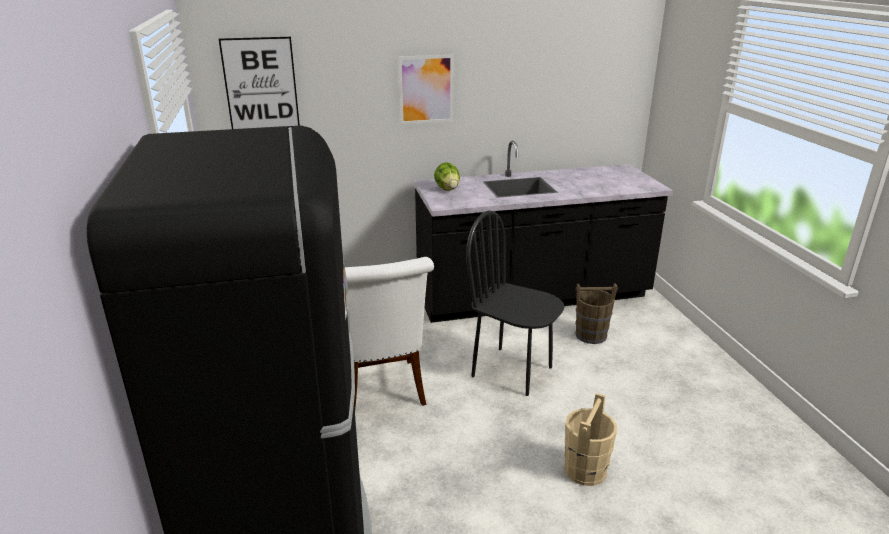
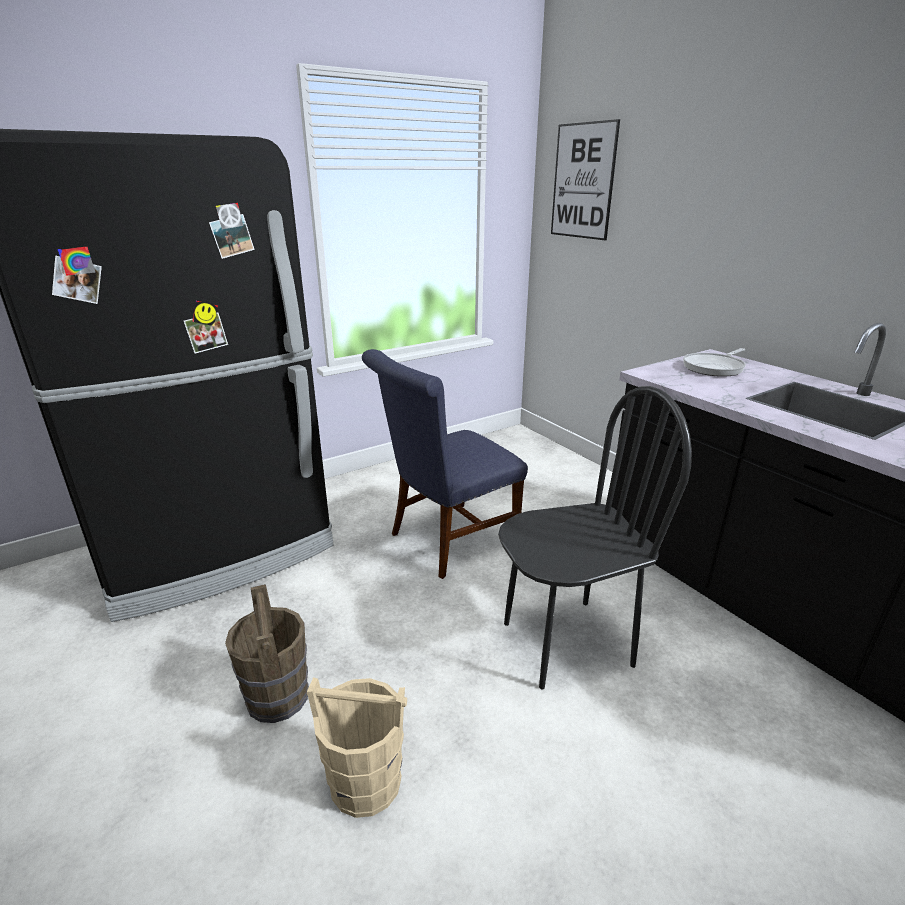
camera: 70 degrees right, 0 degrees up
(382, 392) = (447, 541): white chair -> blue chair
(426, 89) = (769, 206): picture -> none
(447, 189) = (715, 368): lettuce -> frying pan
(512, 371) = (566, 642): black chair -> black chair turned 60 degrees clockwise
(590, 335) = (768, 733): brown bucket -> brown bucket (278, 696)

